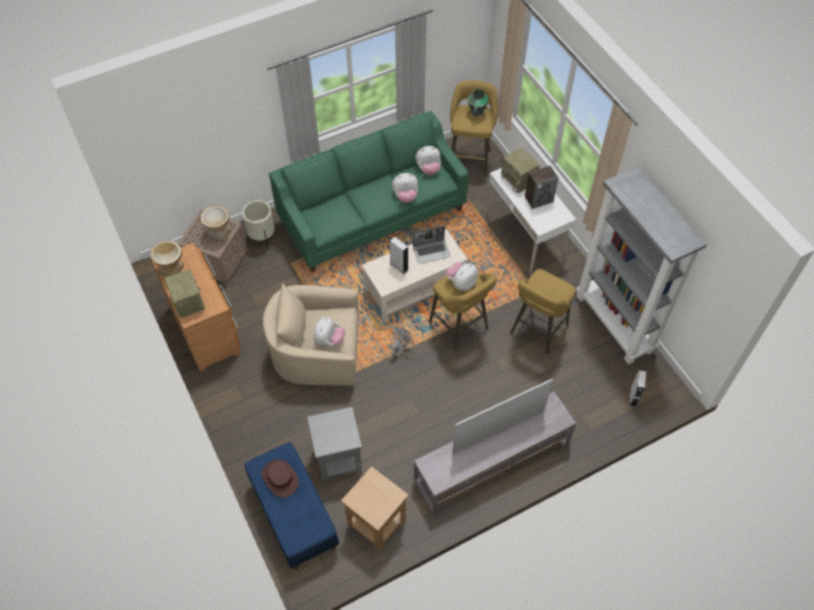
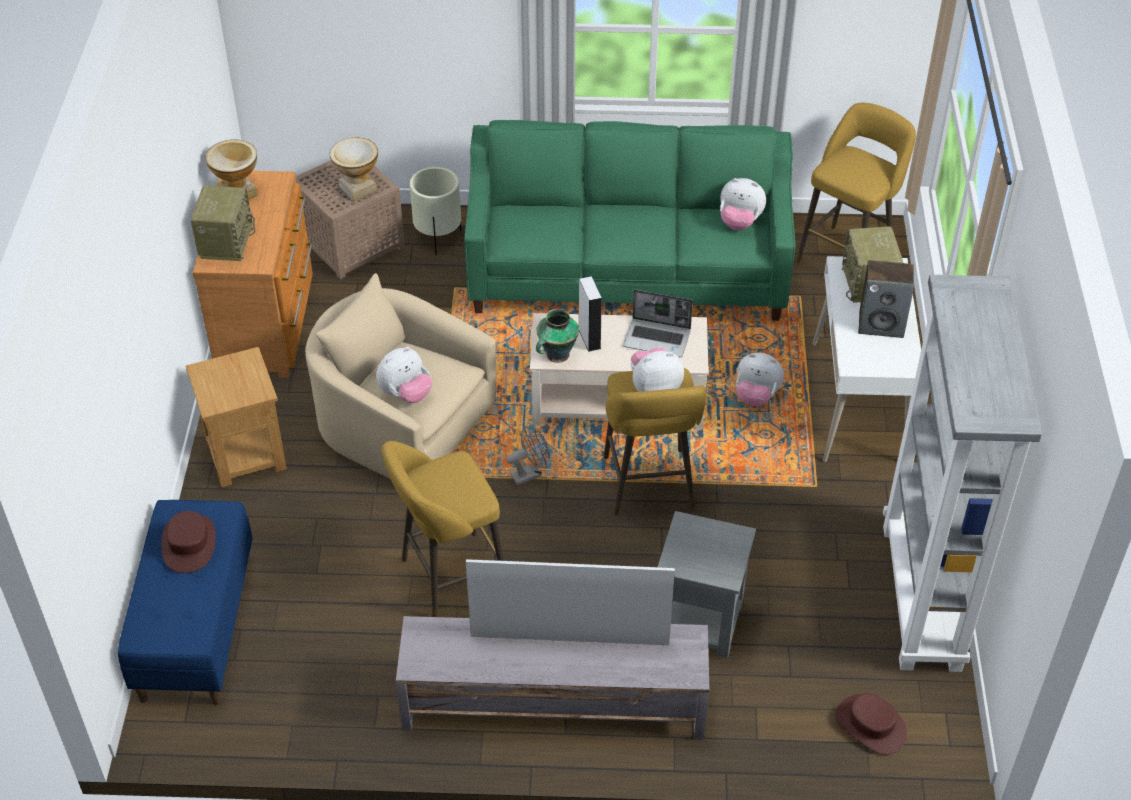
camera: 30 degrees right, 10 degrees down
(337, 459) = (318, 582): grey side table -> grey side table (698, 621)
(376, 521) = (307, 697): brown side table -> brown side table (245, 454)
(405, 196) = (673, 245): plush toy -> plush toy (756, 396)
(476, 113) = (868, 165): vase -> vase (556, 355)
(537, 331) = (774, 548): yellow stool -> yellow stool (448, 578)
(633, 398) = (871, 725): grey speaker -> brown hat

